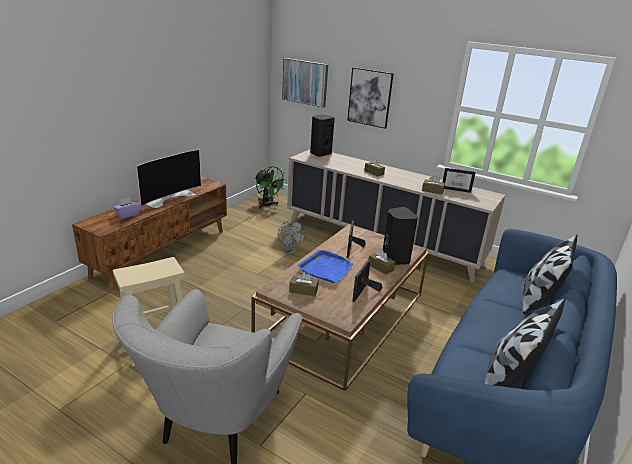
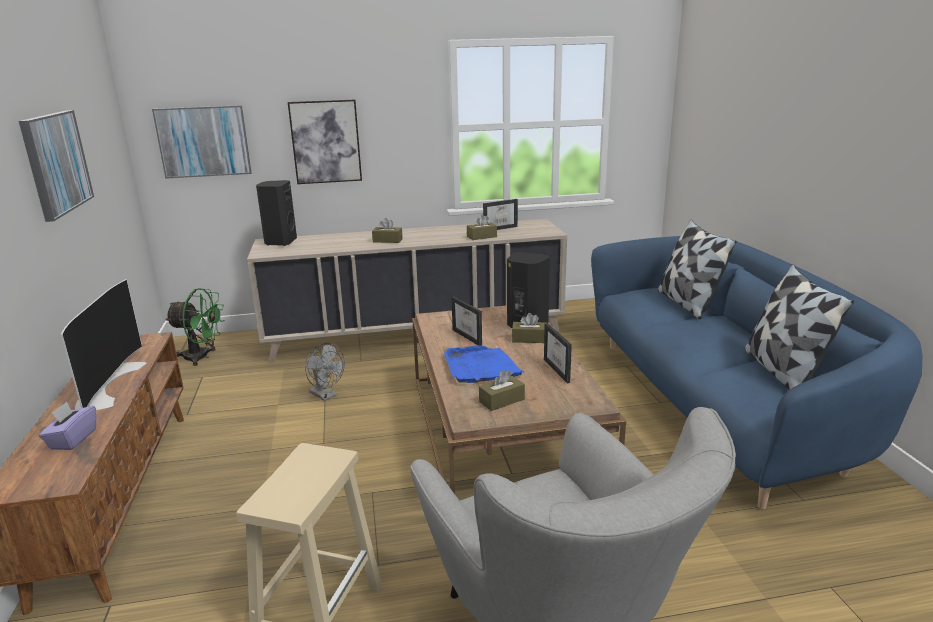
camera: 40 degrees left, 5 degrees down
(194, 82) = (56, 163): none -> picture

